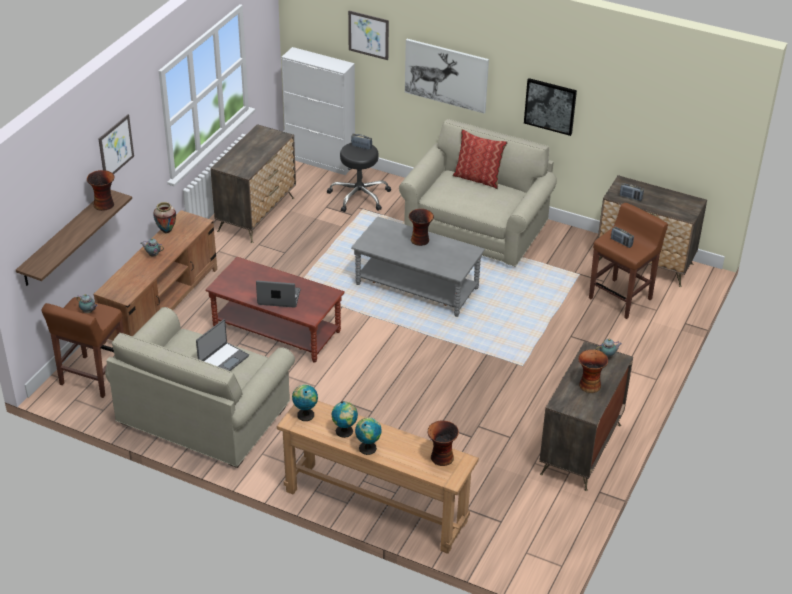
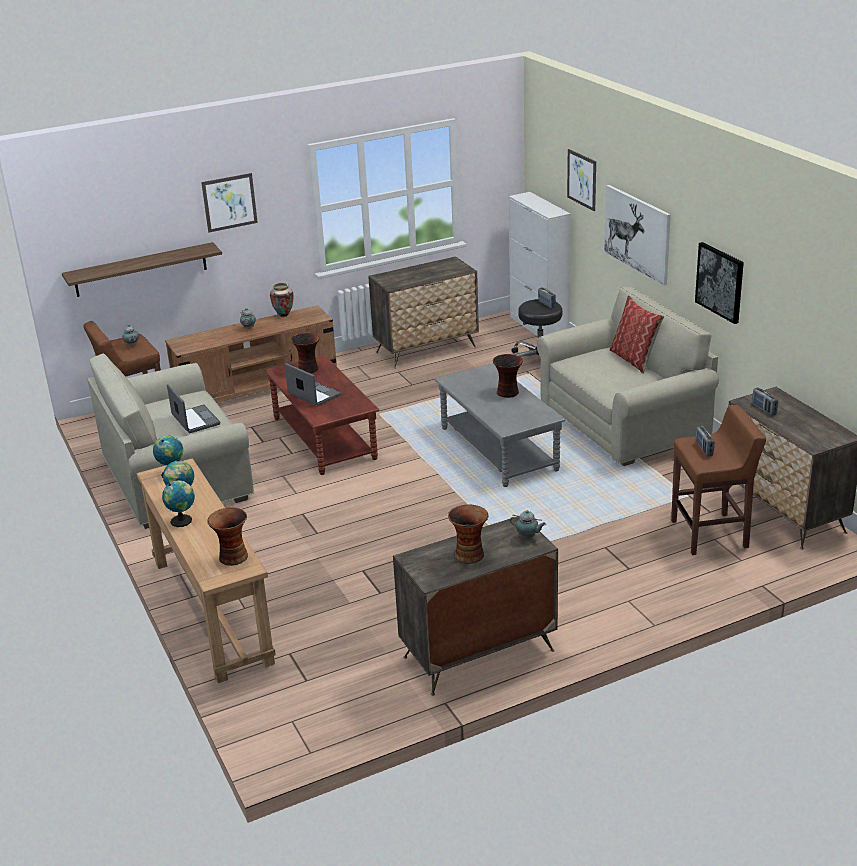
camera: 40 degrees right, 10 degrees down
(104, 204) = (192, 251): vase -> vase (308, 369)
(223, 360) = (195, 420): laptop -> laptop turned 105 degrees counterclockwise

